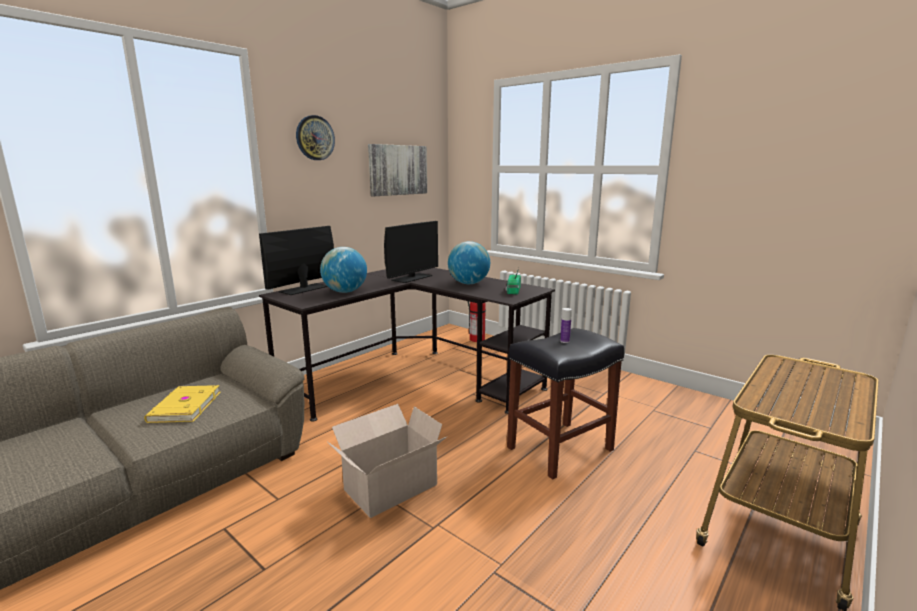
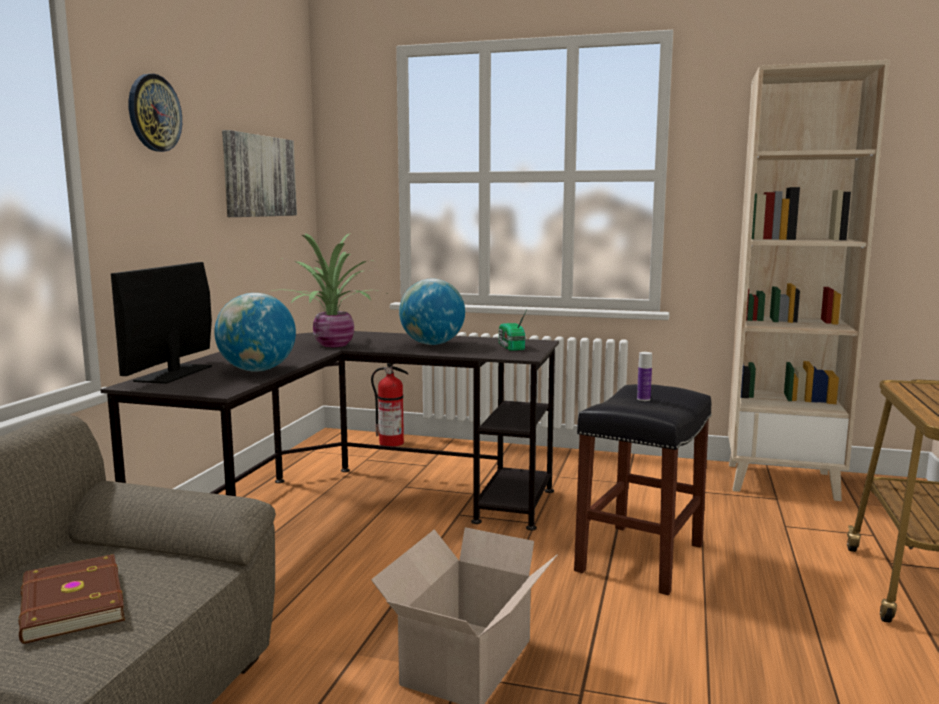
camera: 25 degrees left, 5 degrees down
(183, 407) = (69, 604): yellow book -> brown book
(412, 278) = (332, 345): monitor -> potted plant
(730, 415) = (782, 481): none -> beige bookcase

